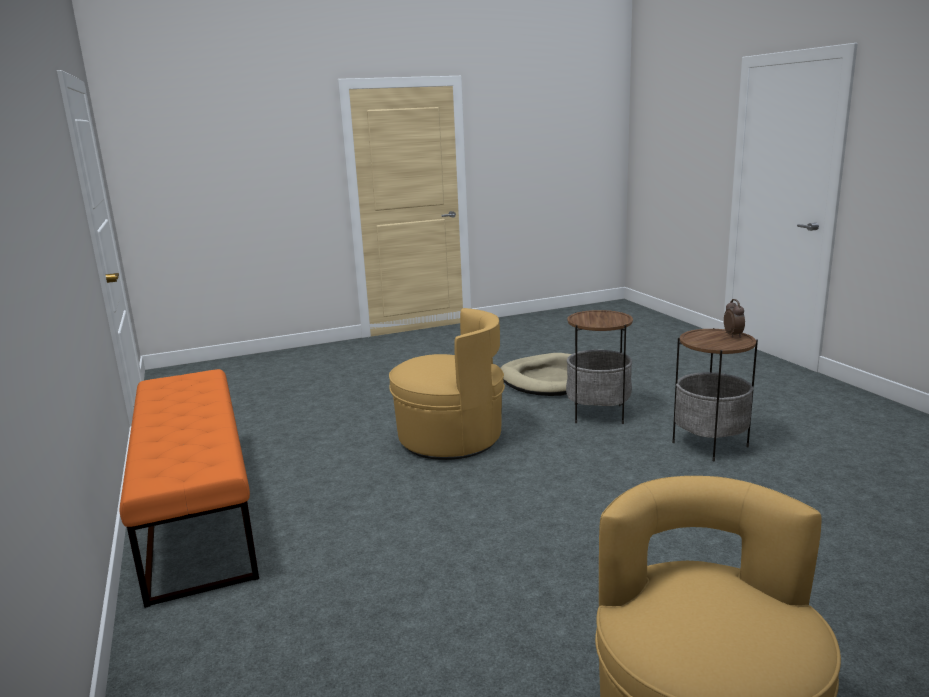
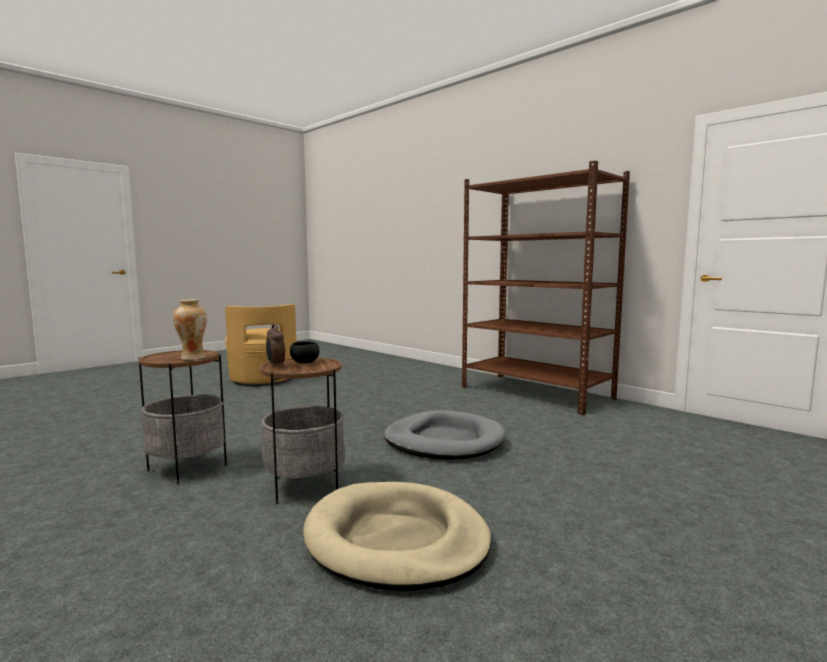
camera: 155 degrees right, 10 degrees down
(198, 508) = (535, 393): orange bench -> brown bookcase
(449, 439) = (444, 441): beige armchair -> grey dog bed
(596, 321) = (305, 362): none -> black bowl
(700, 334) = (192, 357): none -> vase
(733, 335) = (158, 358): alarm clock -> alarm clock (275, 365)

